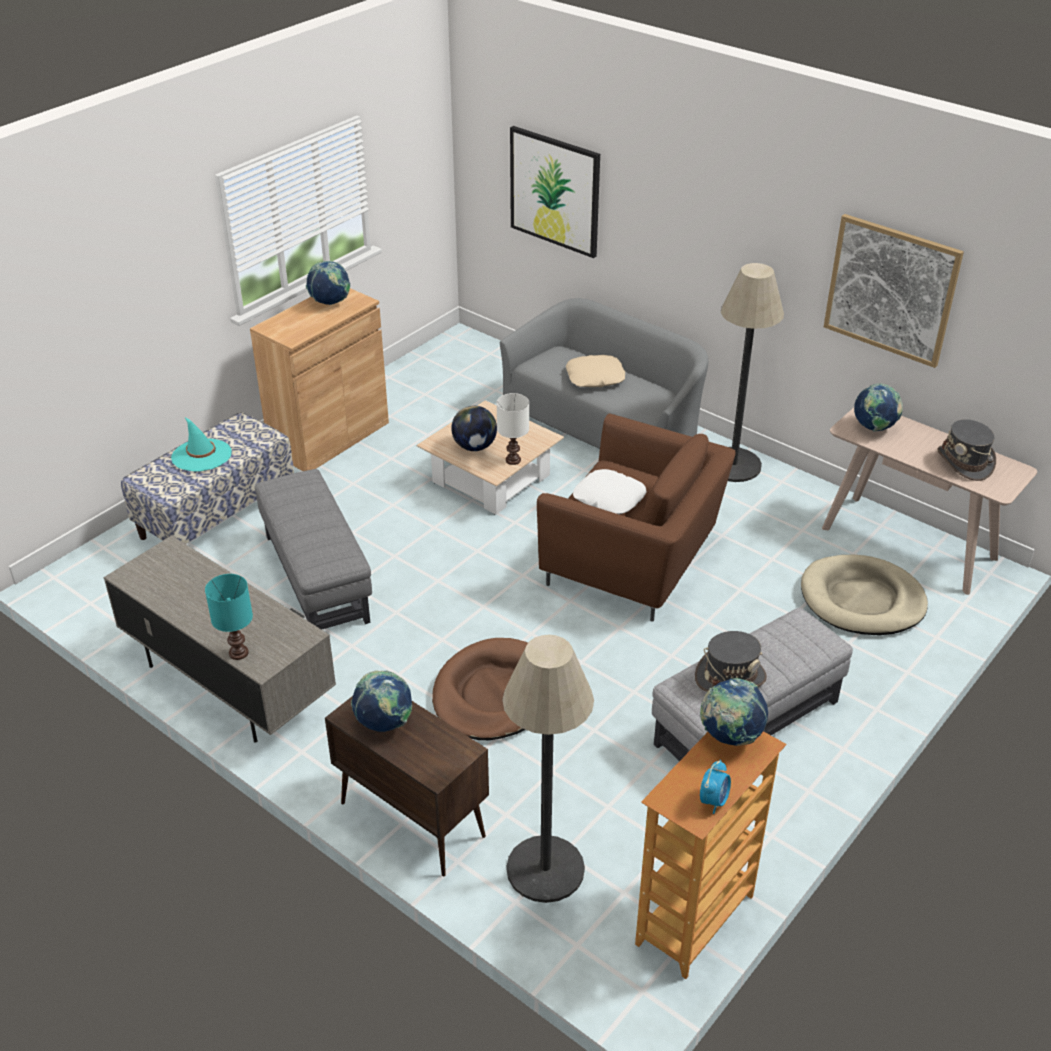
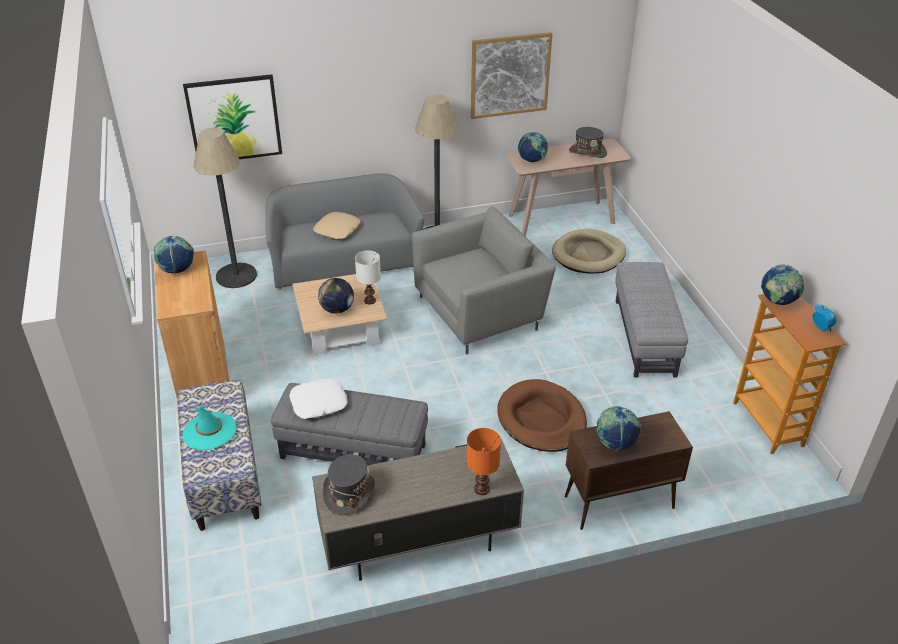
camera: 55 degrees left, 0 degrees up
(237, 653) = (482, 489): turquoise table lamp -> orange table lamp
(545, 869) = (696, 463): floor lamp -> floor lamp (236, 276)
(609, 498) = (469, 276): white pillow -> white pillow (319, 403)
(633, 562) = (481, 312): brown armchair -> grey armchair
(730, 677) = (656, 308): grey hat -> grey hat (349, 493)

